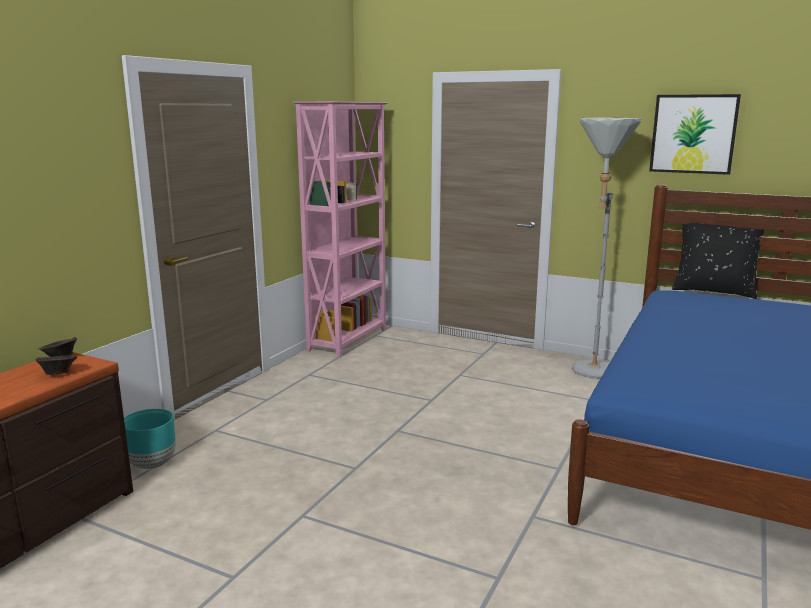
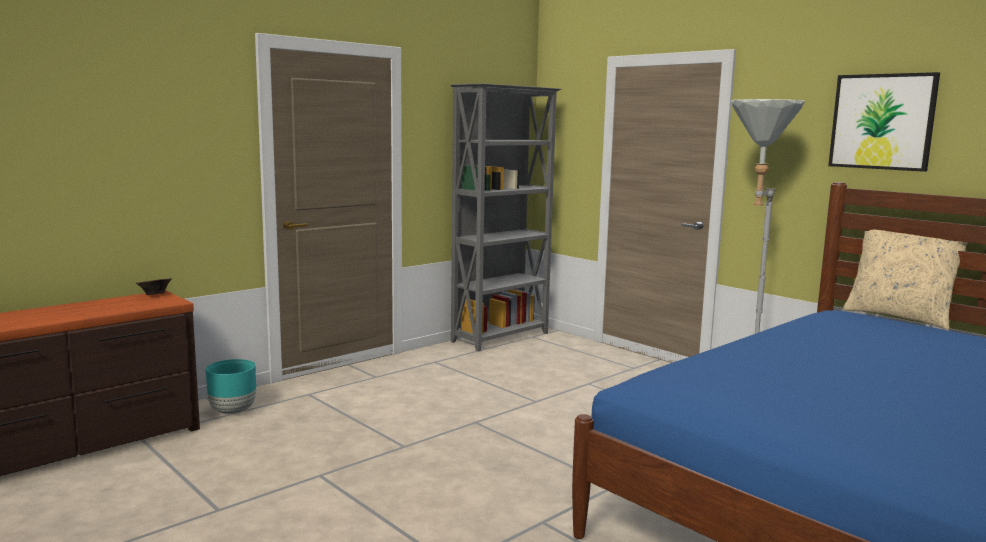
camera: 20 degrees right, 5 degrees down
(57, 374) = (138, 305): brown bowl -> none
(349, 340) = (501, 337): pink bookcase -> grey bookcase
(713, 291) = (898, 317): black pillow -> beige pillow

